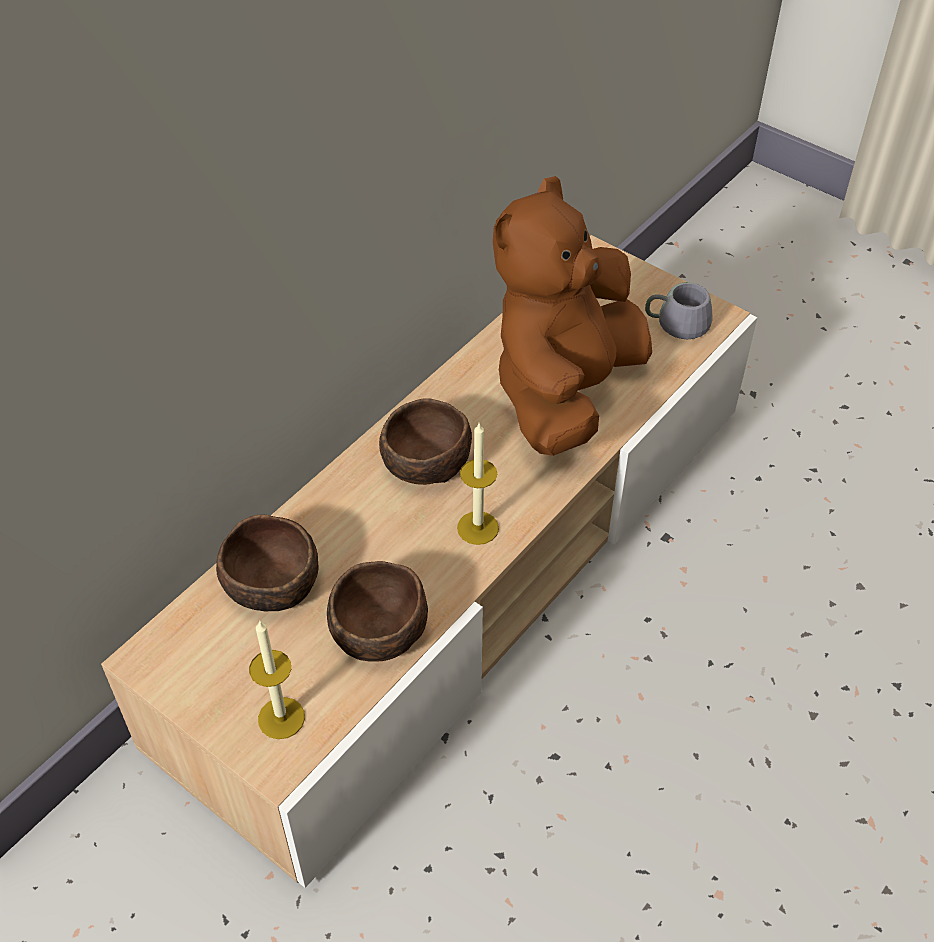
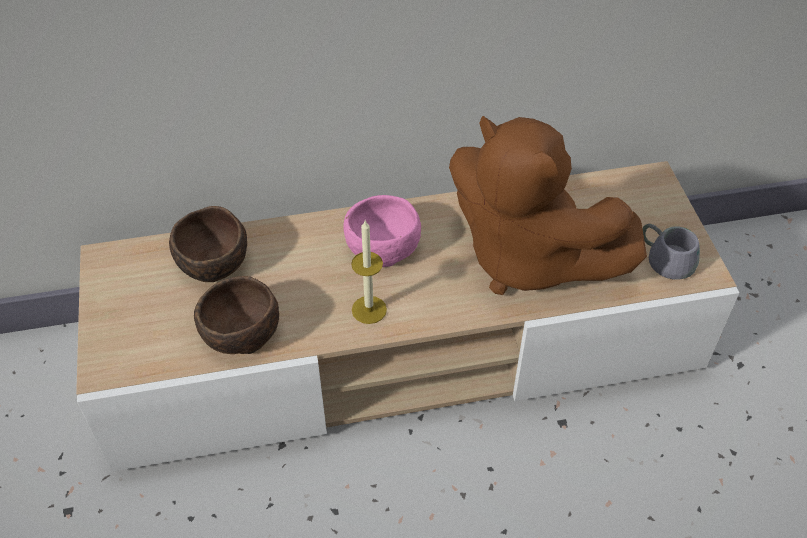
camera: 40 degrees right, 0 degrees up
(281, 718) = (132, 344): candle -> none
(424, 462) = (381, 245): brown bowl -> pink bowl
(564, 391) = (526, 257): brown plush toy -> brown plush toy turned 120 degrees counterclockwise

